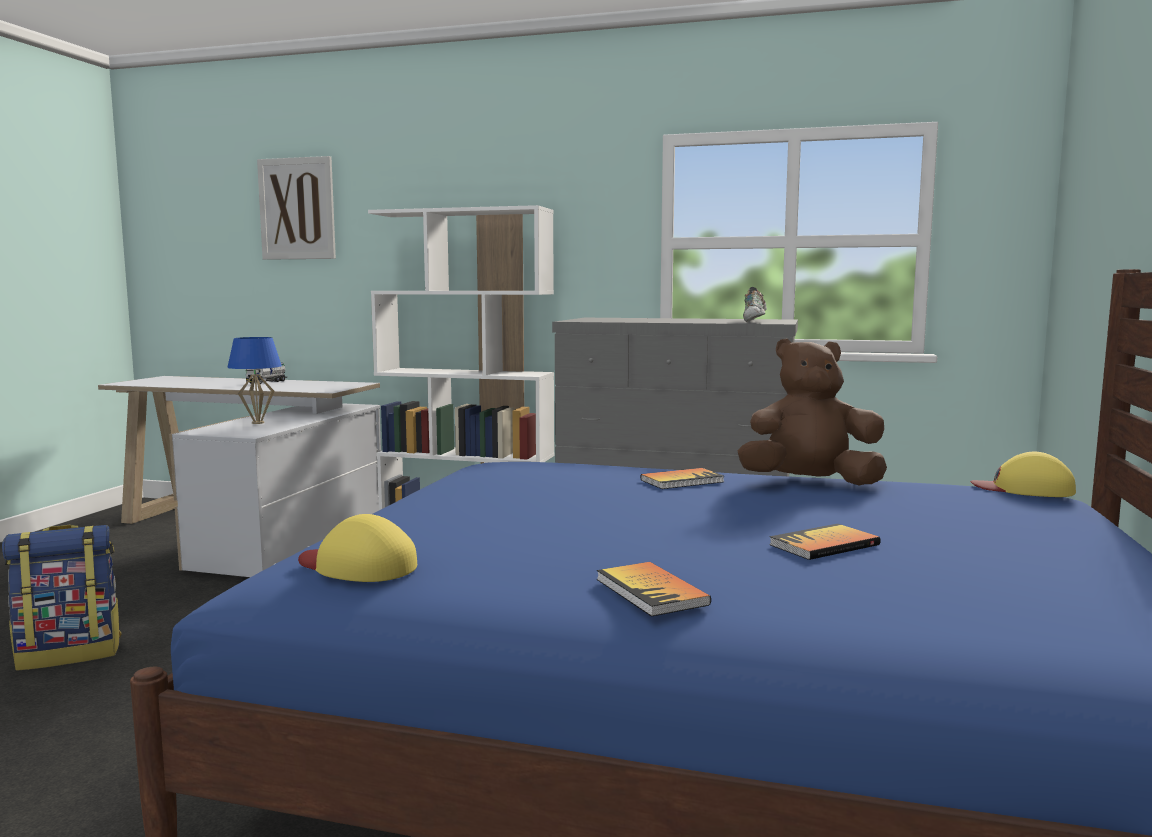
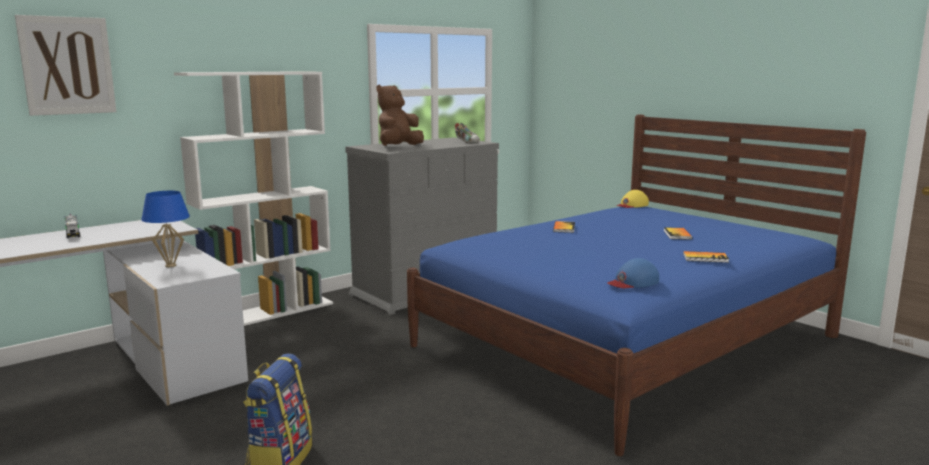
camera: 55 degrees left, 5 degrees up
(357, 566) = (633, 282): yellow cap -> blue cap
(810, 483) = (589, 218): brown plush toy -> brown plush toy (398, 146)

